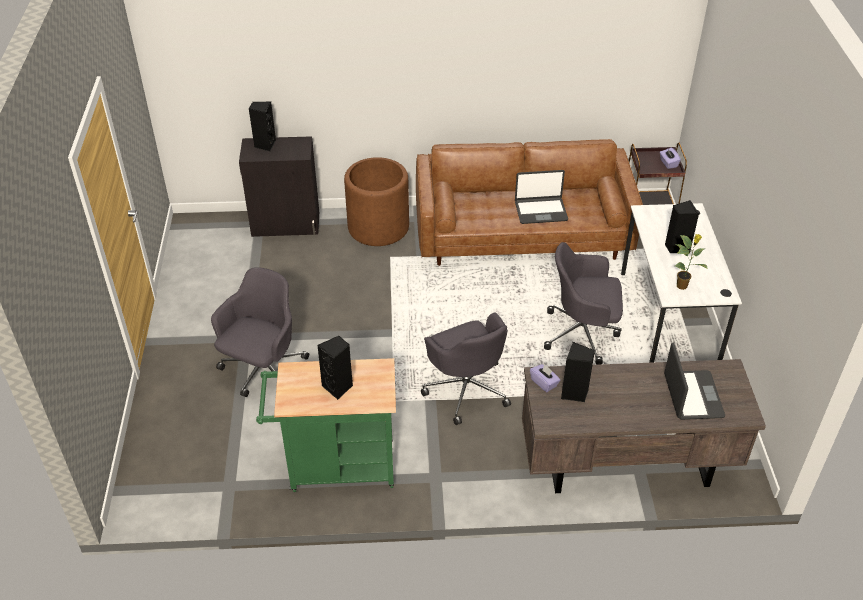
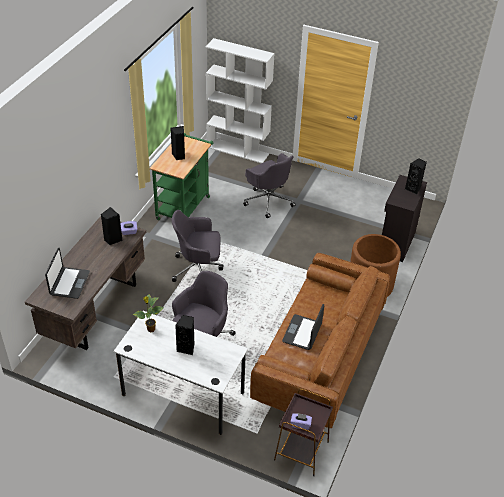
camera: 115 degrees right, 0 degrees up
(139, 460) = (238, 150): none -> white bookcase
(692, 396) = (69, 283): laptop -> laptop turned 105 degrees counterclockwise

